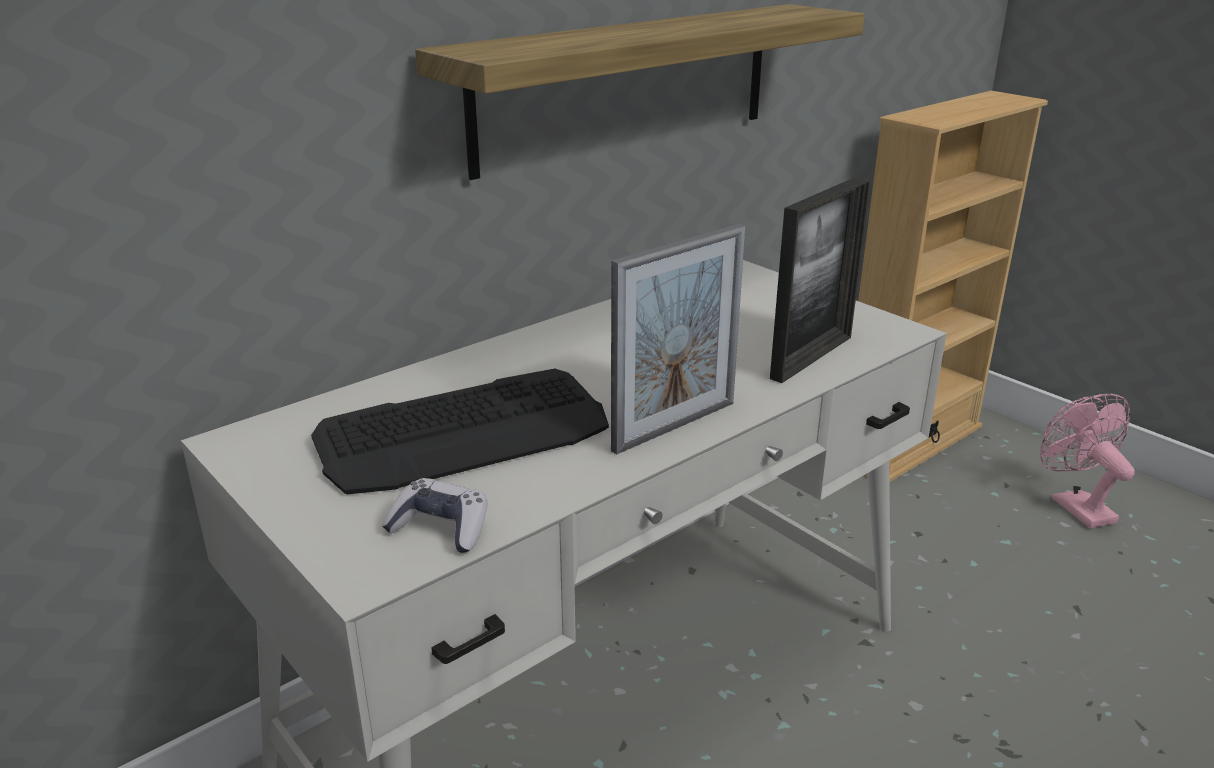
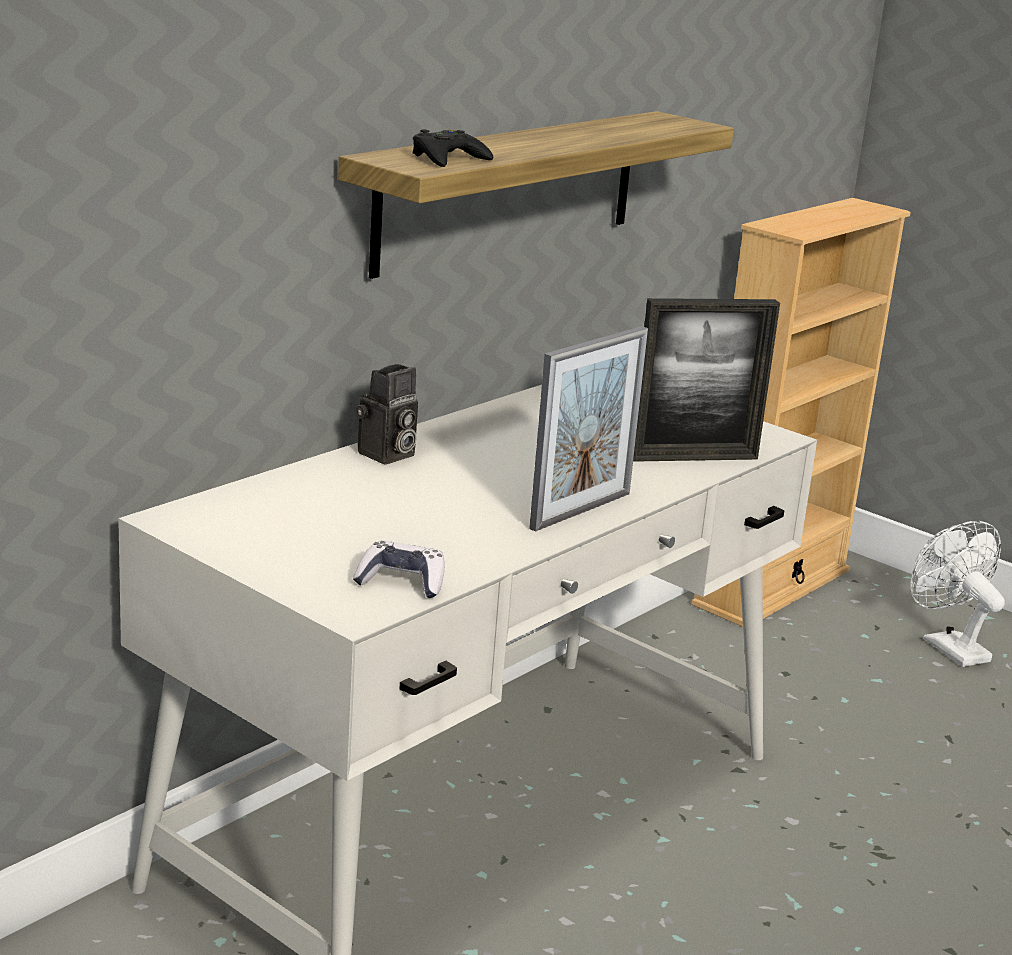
camera: 10 degrees left, 5 degrees down
(465, 433) = (389, 514): keyboard -> none
(492, 360) = (386, 455): none -> camera
(533, 46) = (448, 158): none -> black game controller
(811, 357) = (694, 458): picture frame -> picture frame turned 45 degrees clockwise
(1075, 505) = (948, 646): pink fan -> white fan

